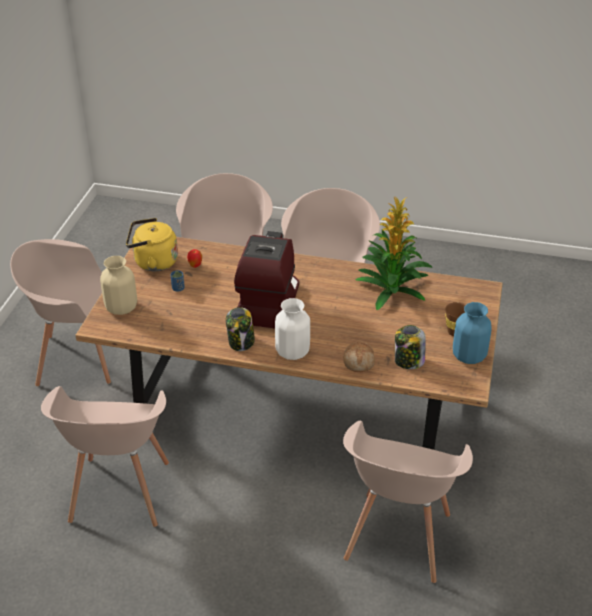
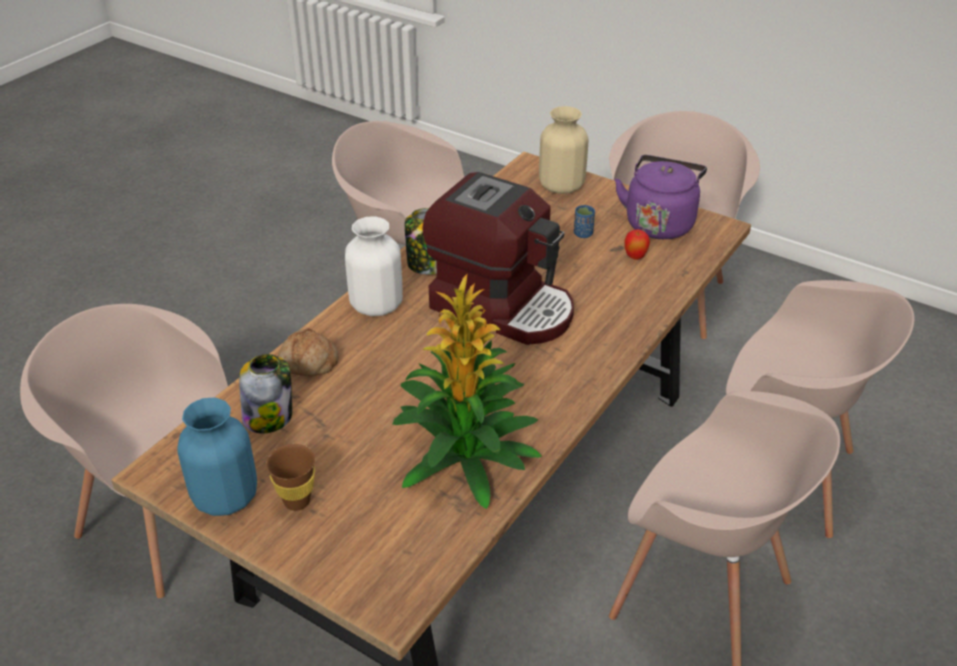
camera: 110 degrees right, 0 degrees up
(153, 262) = (659, 222): yellow kettle -> purple kettle

